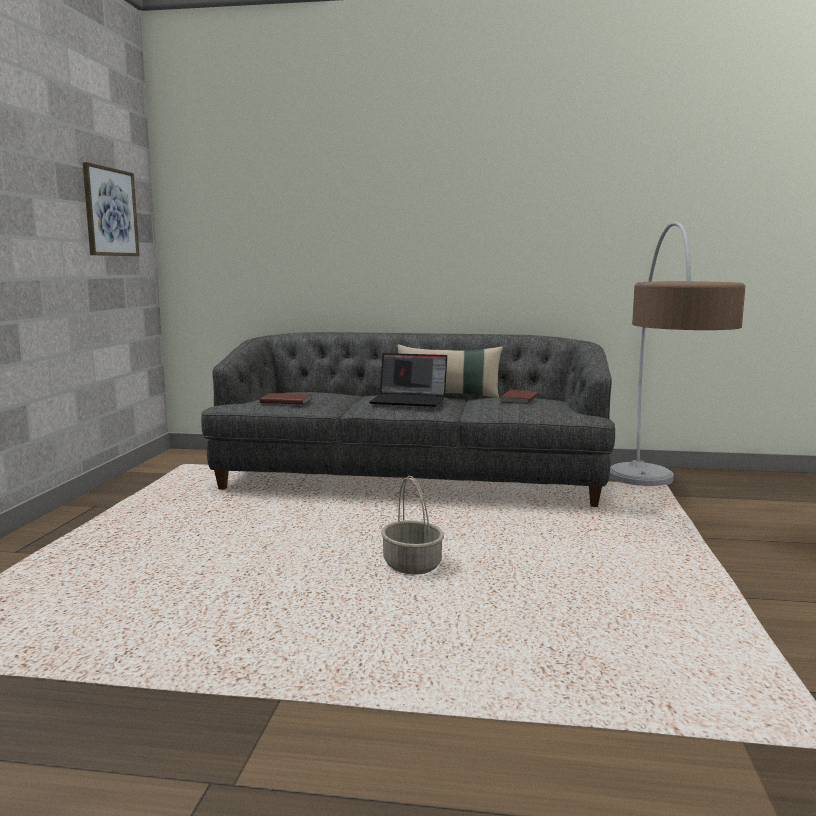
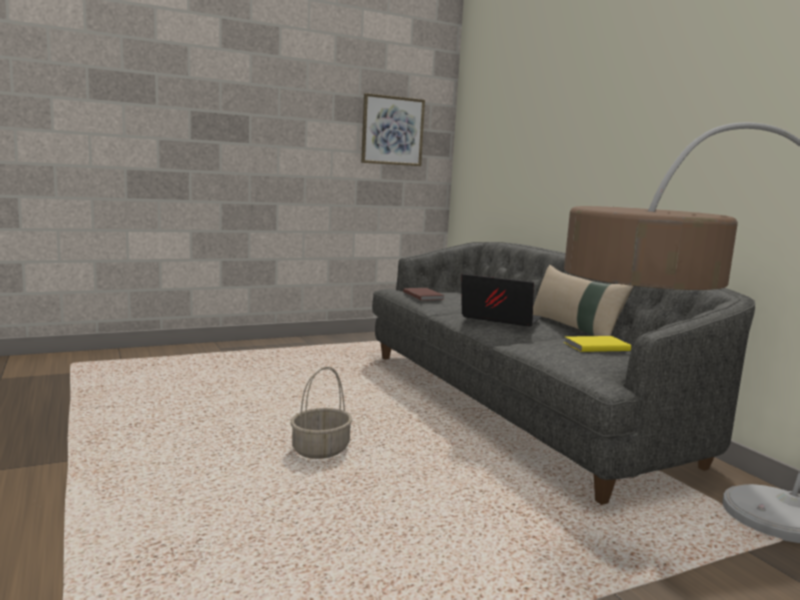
camera: 55 degrees right, 0 degrees up
(410, 400) = (498, 319): laptop -> laptop turned 135 degrees clockwise
(517, 399) = (595, 346): brown book -> yellow book

